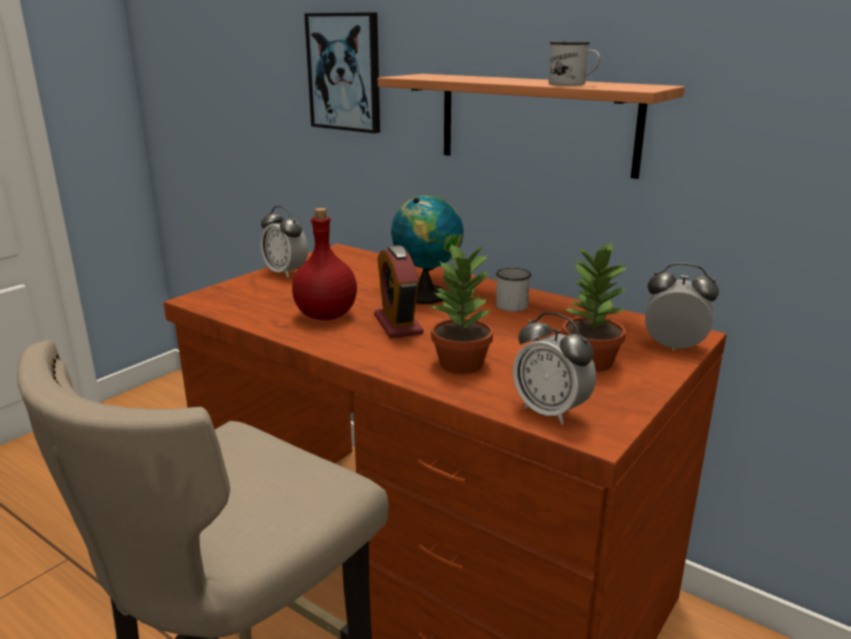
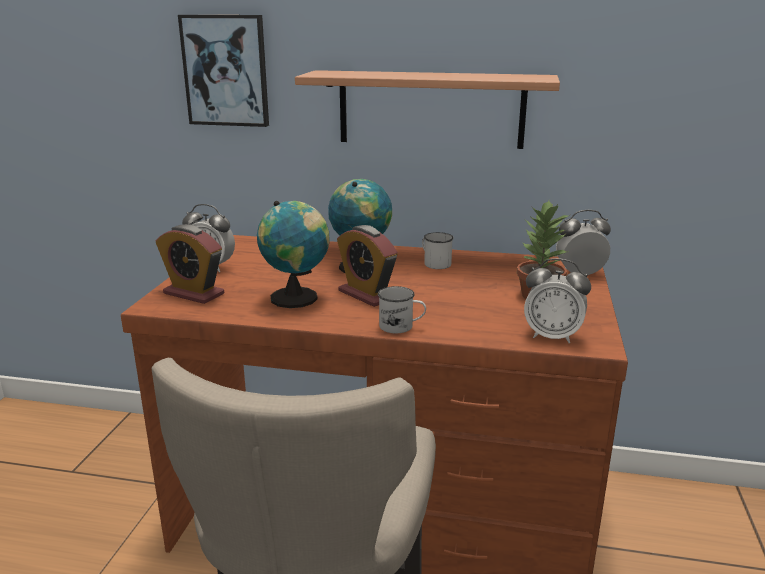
camera: 25 degrees left, 0 degrees up
(242, 294) = (194, 293): none -> alarm clock
(327, 315) = (297, 298): red bottle -> globe
(461, 364) = (453, 316): potted plant -> none
(572, 84) = (481, 77): white mug -> white mug (401, 327)

